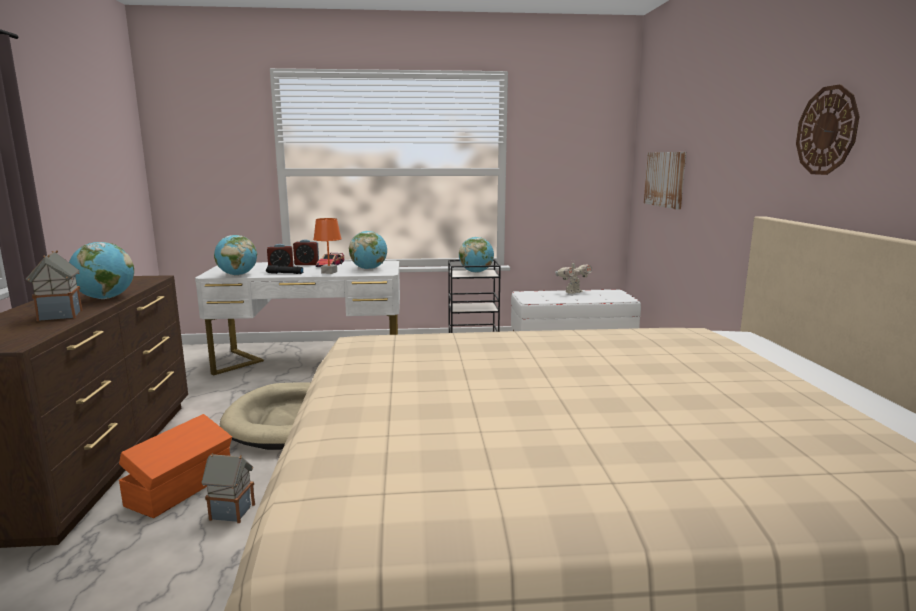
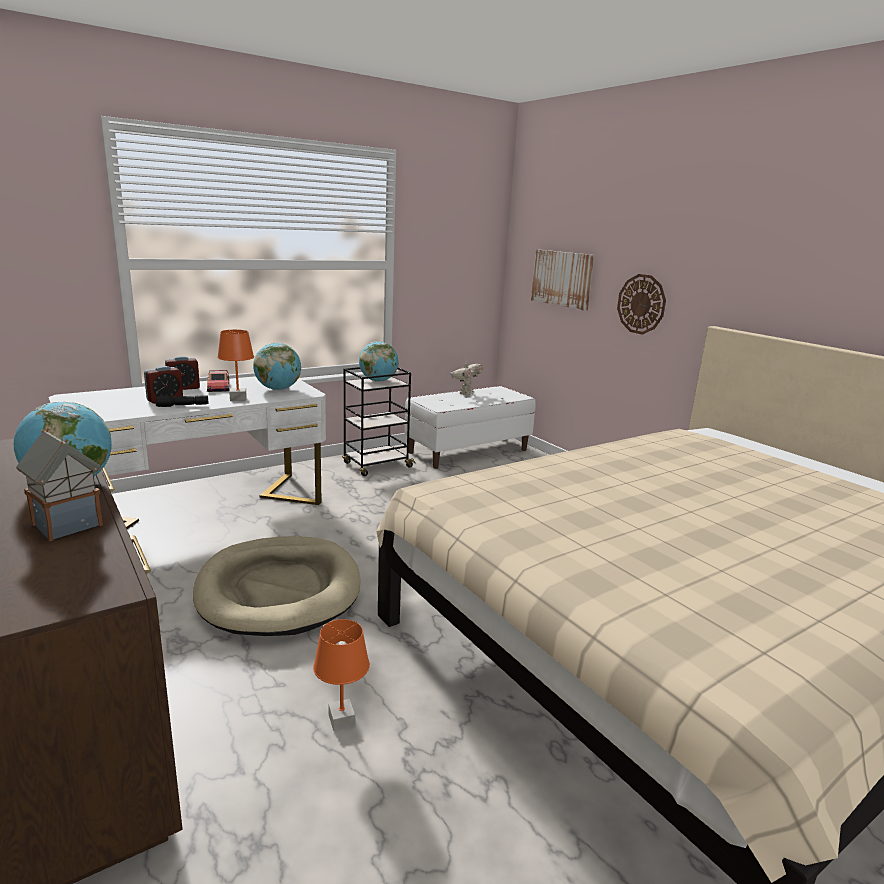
camera: 30 degrees left, 5 degrees up
(182, 488) = (243, 712): orange storage box -> none
(231, 512) = (341, 720): toy house -> orange table lamp
(237, 275) = (117, 414): globe -> none
(827, 130) = (784, 257): wall clock -> wall clock (641, 304)

